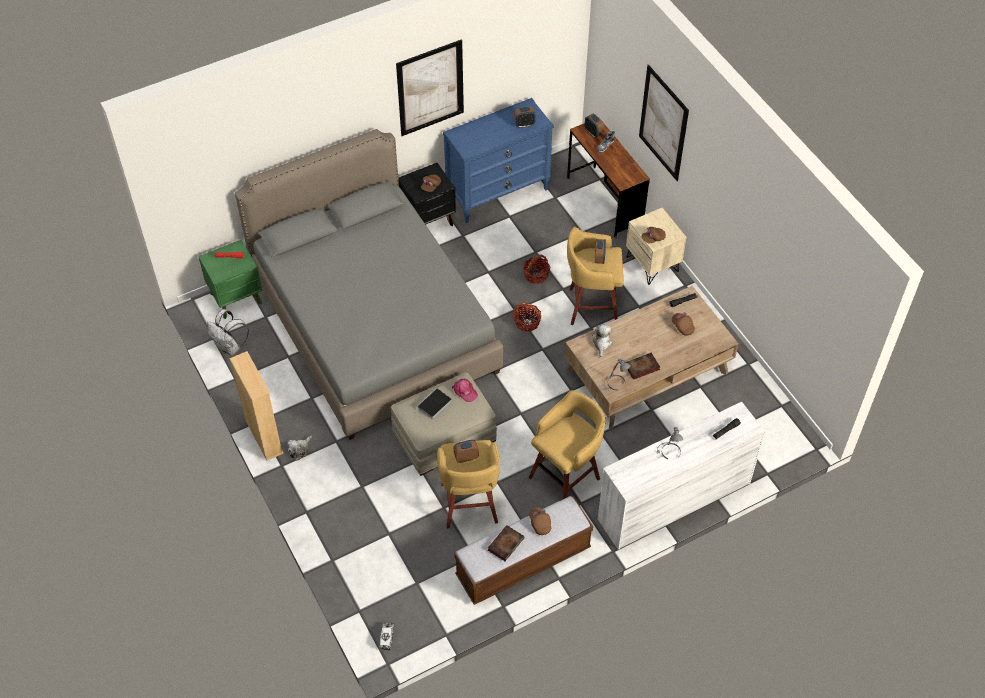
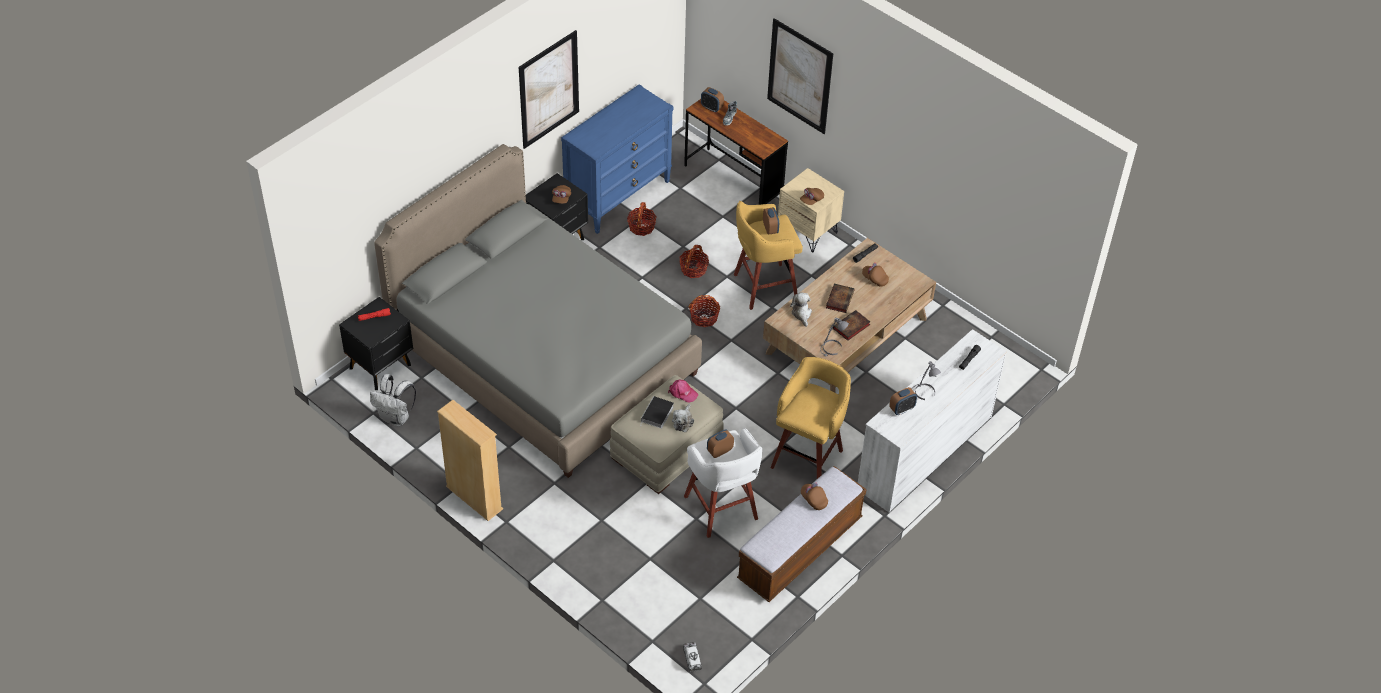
camera: 20 degrees left, 5 degrees down
(237, 299) = (381, 367): green nightstand -> black nightstand
(300, 450) = (519, 501): plush toy -> plush toy (683, 421)
(469, 505) = (721, 510): yellow stool -> white stool
(506, 225) = (641, 227): none -> basket
(506, 543) = (788, 527): book -> book (839, 299)
(524, 124) = (643, 112): alarm clock -> alarm clock (902, 409)

